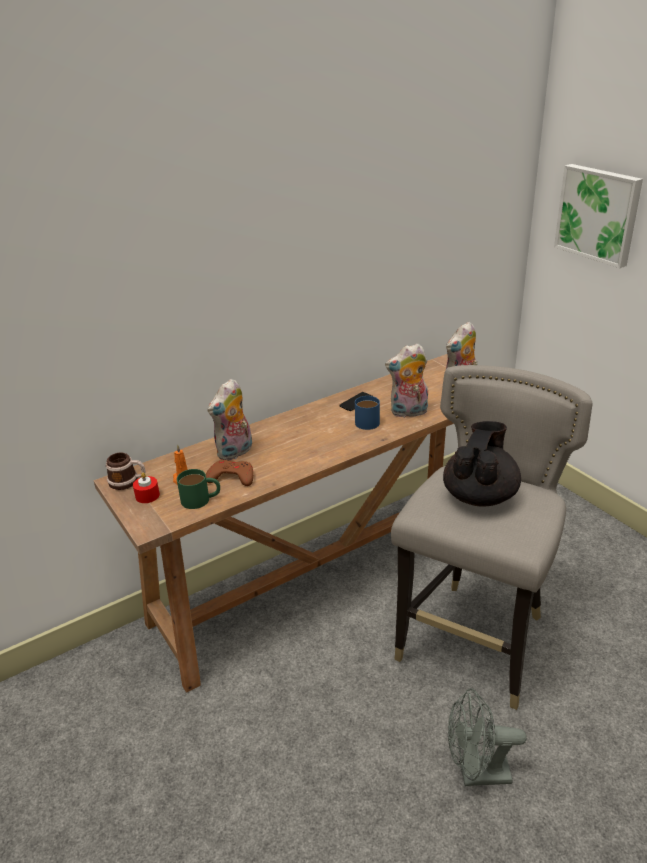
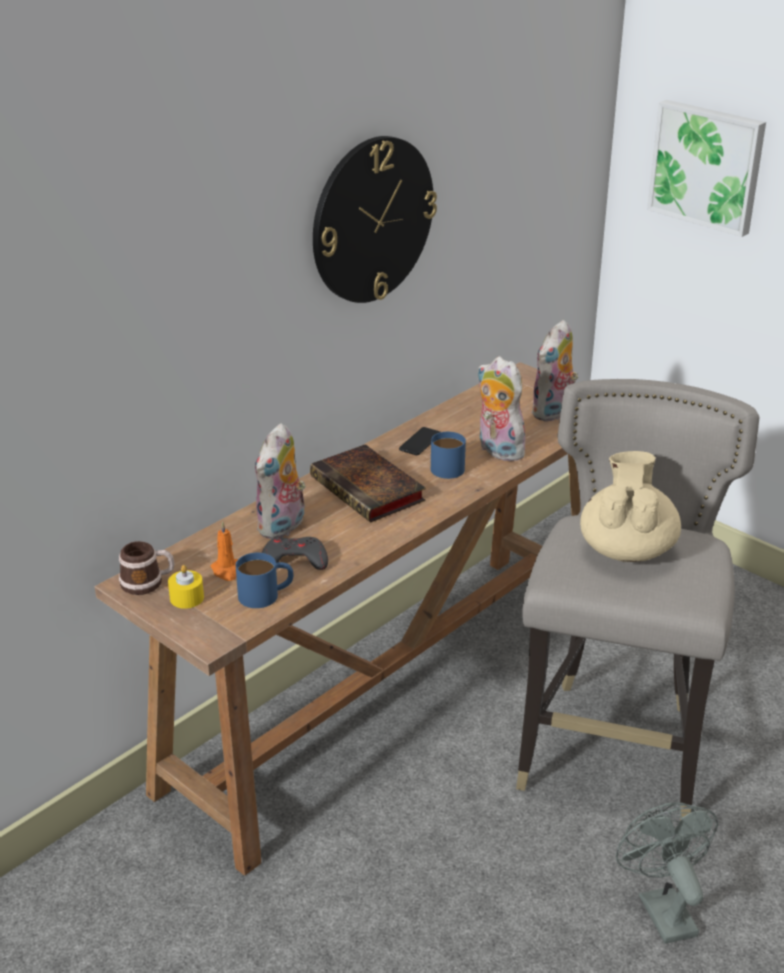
camera: 15 degrees left, 0 degrees up
(147, 495) = (187, 598): red candle -> yellow candle
(201, 499) = (266, 594): green mug -> blue mug
(231, 477) = (294, 560): brown game controller -> grey game controller
(306, 432) = (370, 490): none -> book
(322, 239) = (372, 220): none -> wall clock
(408, 412) = (497, 450): plush toy -> plush toy turned 75 degrees clockwise
(476, 774) = (661, 908): grey fan -> grey fan turned 90 degrees clockwise
(480, 495) = (626, 549): black teapot -> beige teapot

